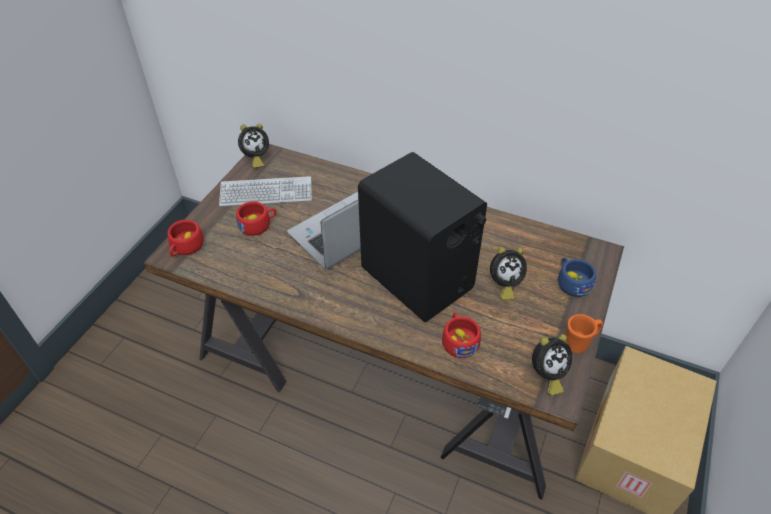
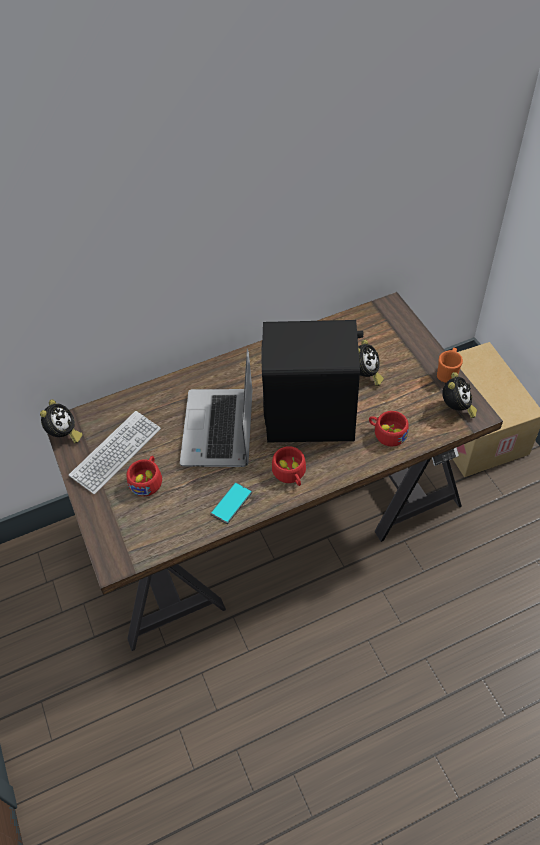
camera: 45 degrees left, 5 degrees up
(185, 247) = (117, 547): red cup -> red cup (290, 474)
(283, 285) = (231, 503): none -> phone
(572, 282) = (398, 339): blue cup -> none

